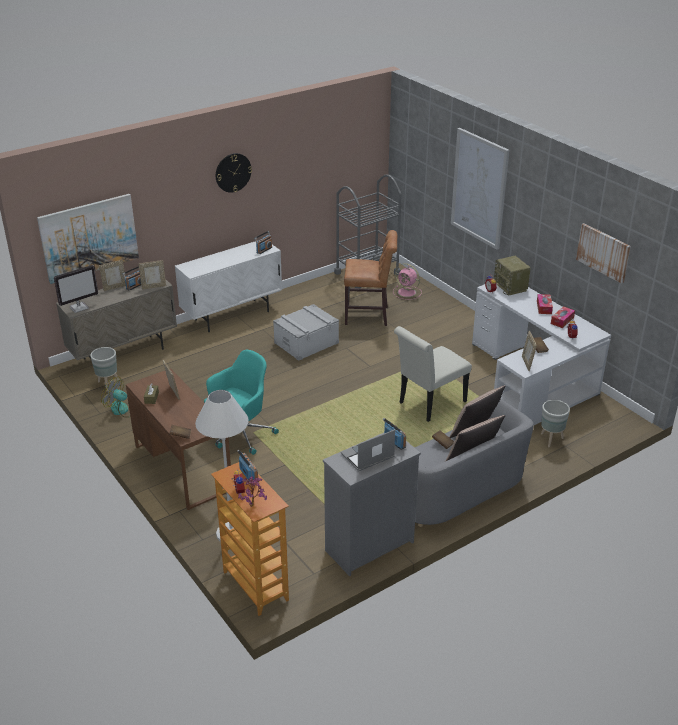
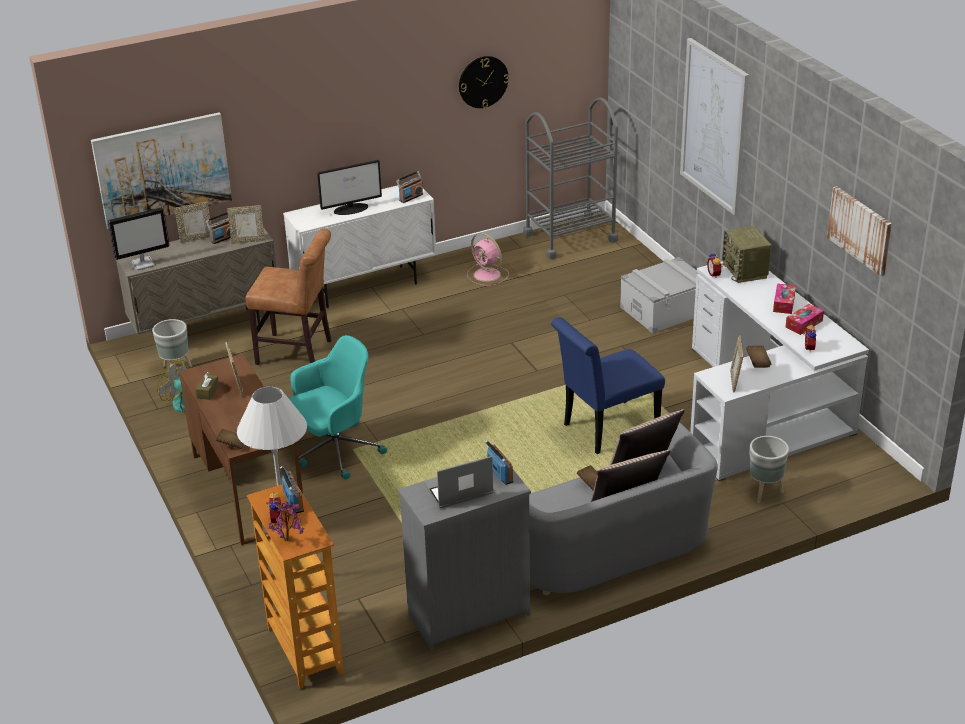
camera: 10 degrees right, 0 degrees up
(223, 260) = (351, 209): none -> monitor
(233, 172) = (369, 88): wall clock -> wall clock (483, 81)
(306, 343) = (457, 331): grey storage box -> grey storage box (664, 310)
(369, 316) = (556, 299): brown chair -> brown chair (298, 353)
(407, 292) = (620, 269): pink fan -> pink fan (488, 275)
(429, 404) = (605, 429): white chair -> blue chair

